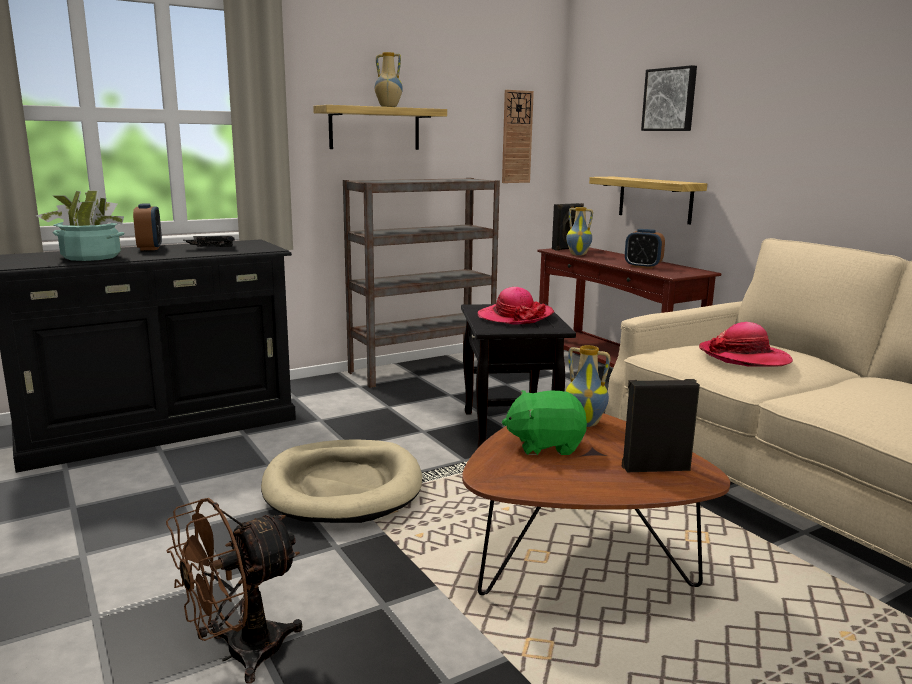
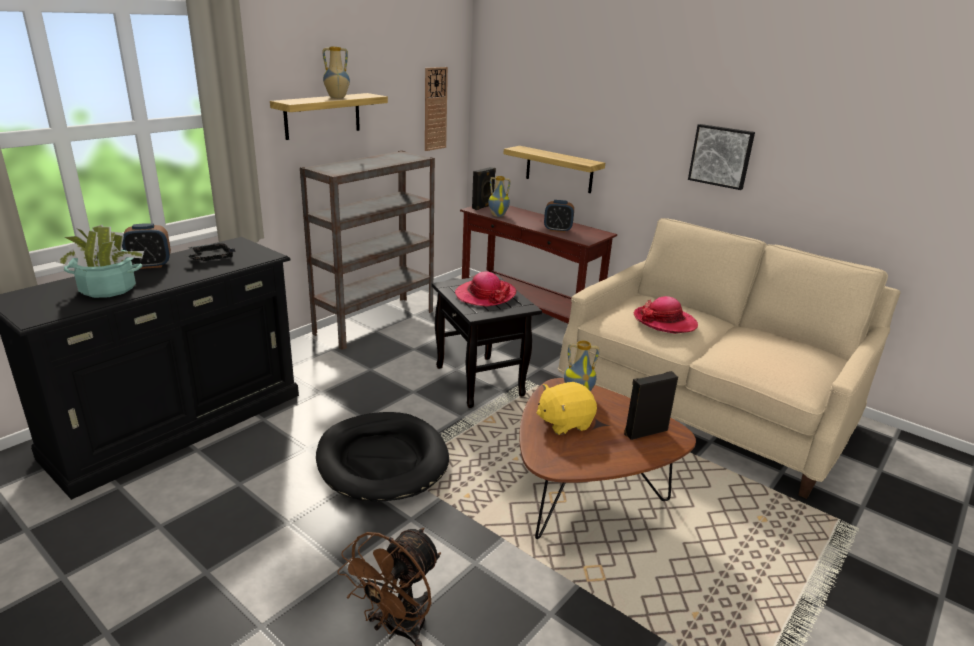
camera: 20 degrees left, 10 degrees up
(150, 248) = (150, 265): alarm clock -> alarm clock turned 105 degrees clockwise
(343, 487) = (382, 460): beige dog bed -> black dog bed
(545, 445) = (564, 422): green plush toy -> yellow plush toy
(670, 99) = (572, 89): picture -> picture (721, 156)

